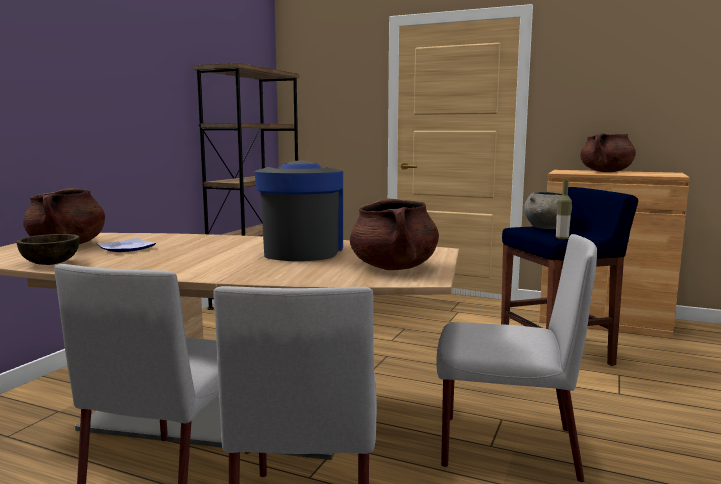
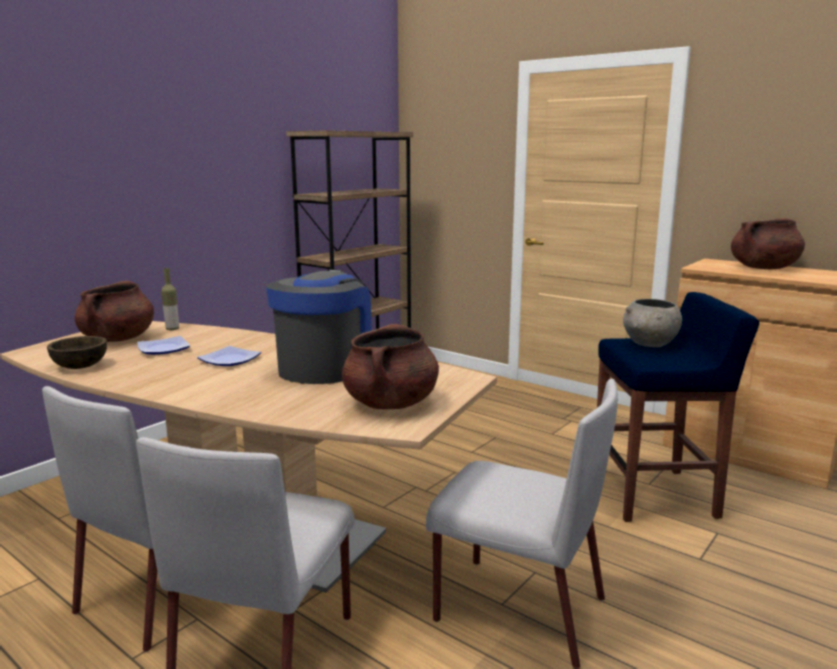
camera: 15 degrees right, 5 degrees up
(203, 252) = (228, 360): none -> plate
(562, 238) = (650, 365): bottle -> bottle (172, 329)

